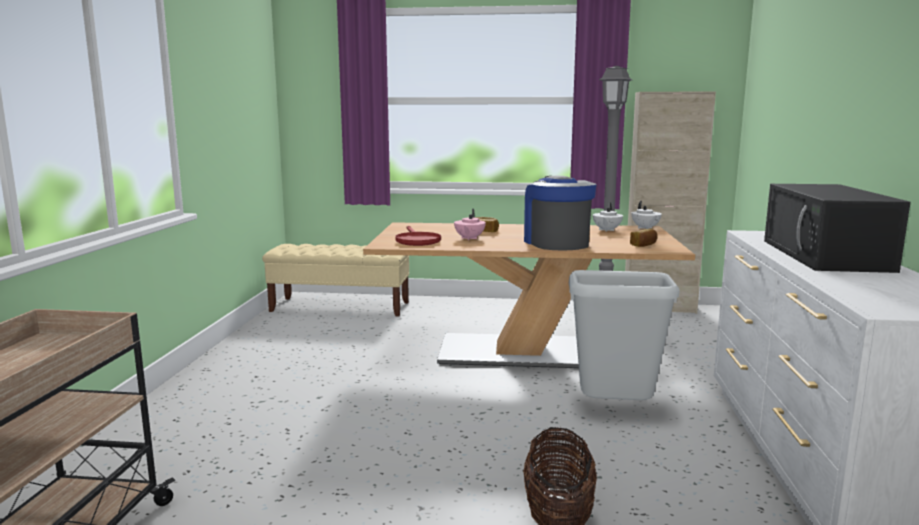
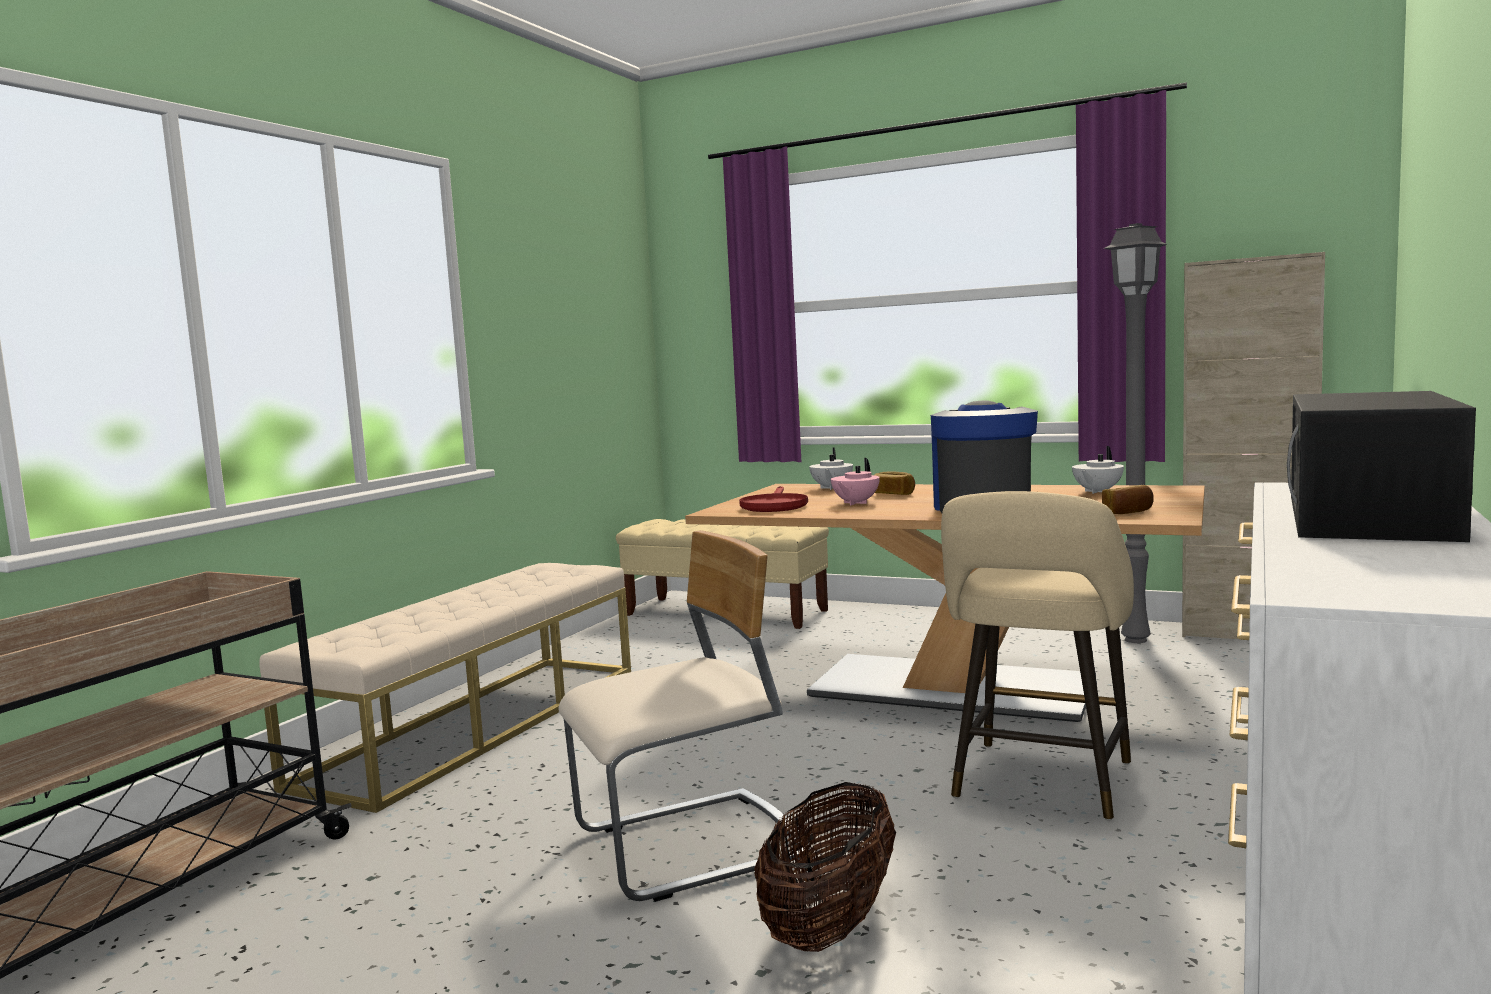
camera: 20 degrees right, 5 degrees down
(214, 402) = (477, 723): none -> beige bench
(435, 478) = (691, 848): none -> beige chair
(614, 411) = (1040, 785): grey trash can -> beige stool
(645, 228) = (1171, 489): white teapot -> white teapot (831, 488)

